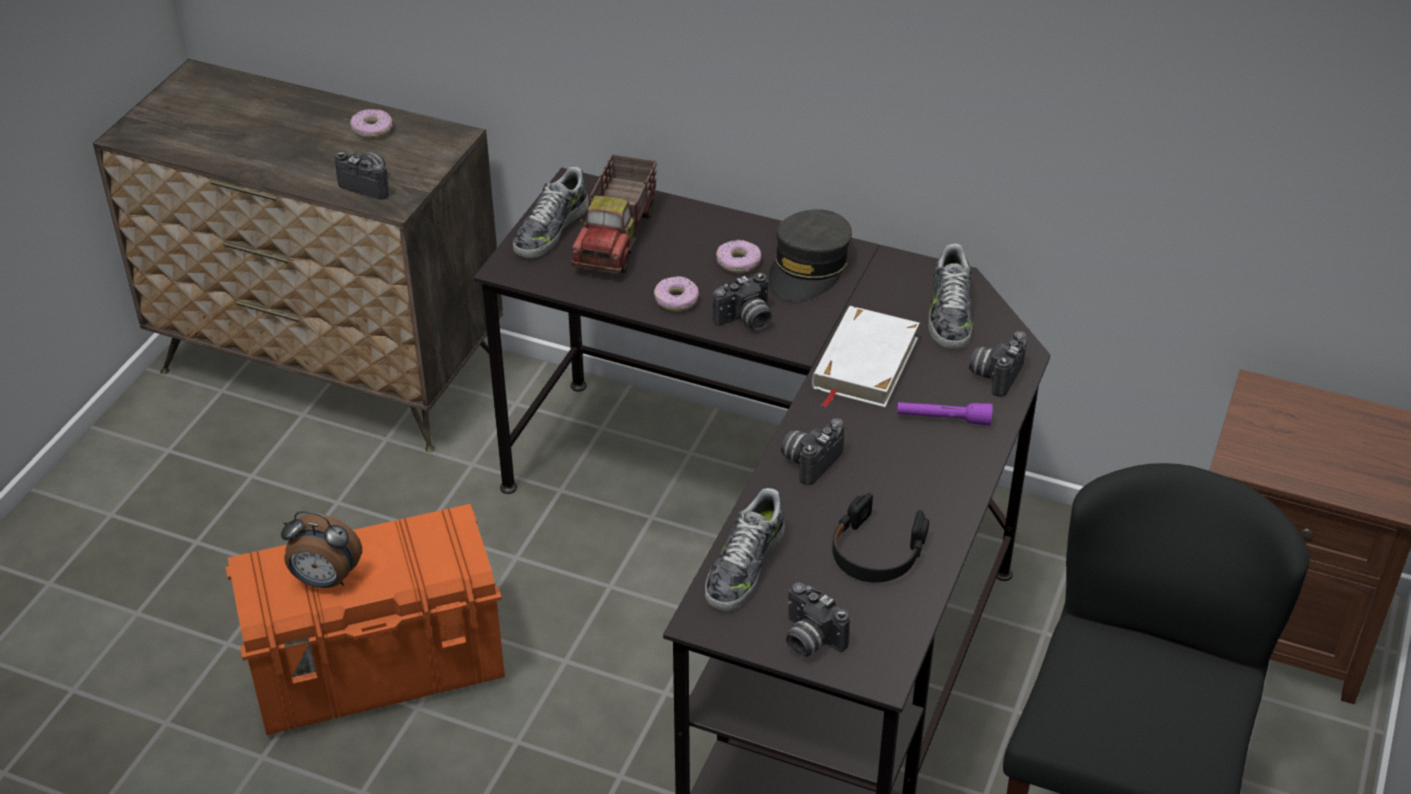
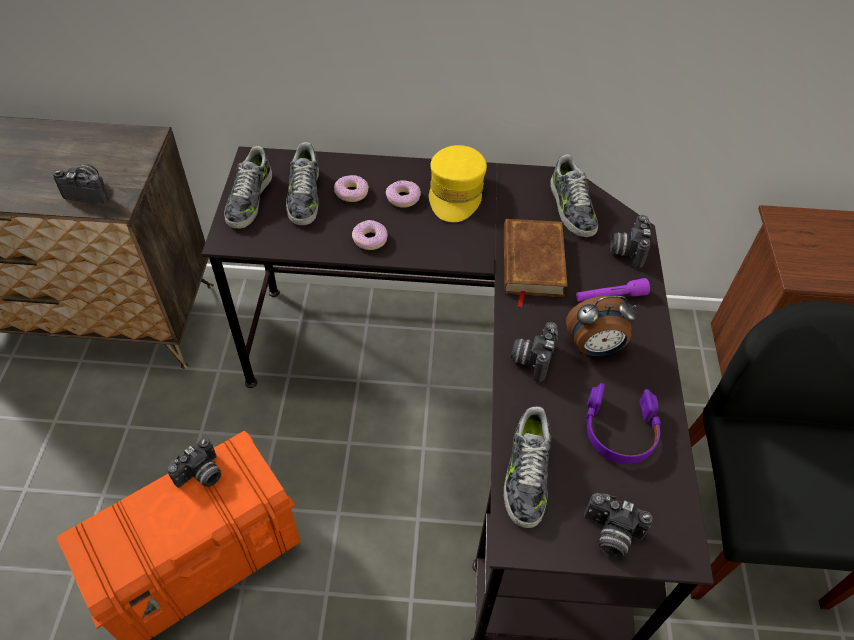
camera: 20 degrees left, 10 degrees up
(325, 580) = (148, 537): alarm clock -> alarm clock (594, 348)
(372, 129) = (77, 143): donut -> donut (351, 192)
(617, 237) = (304, 196): toy truck -> shoe
(746, 321) = (430, 246): camera -> camera (201, 475)
(808, 269) = (456, 192): grey cap -> yellow cap
(864, 363) = (532, 262): white book -> brown book
(876, 551) = (620, 431): black headphones -> purple headphones

